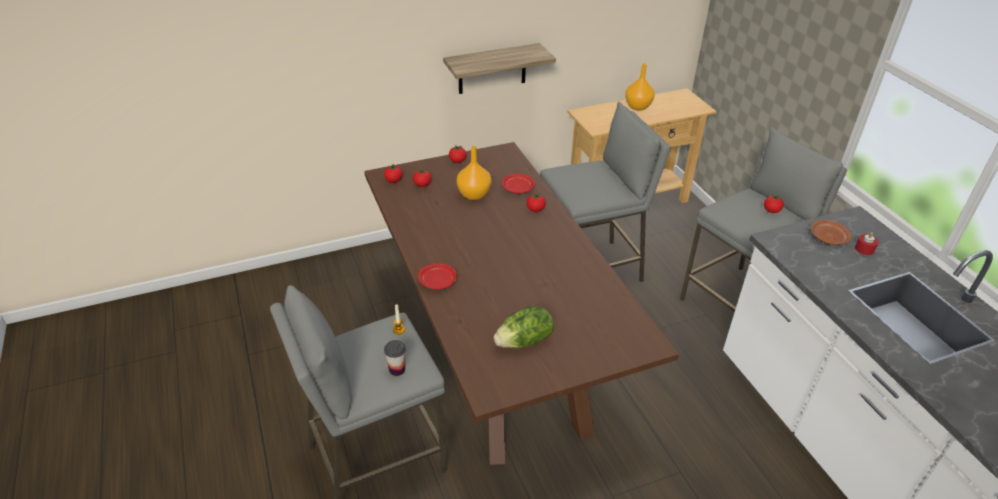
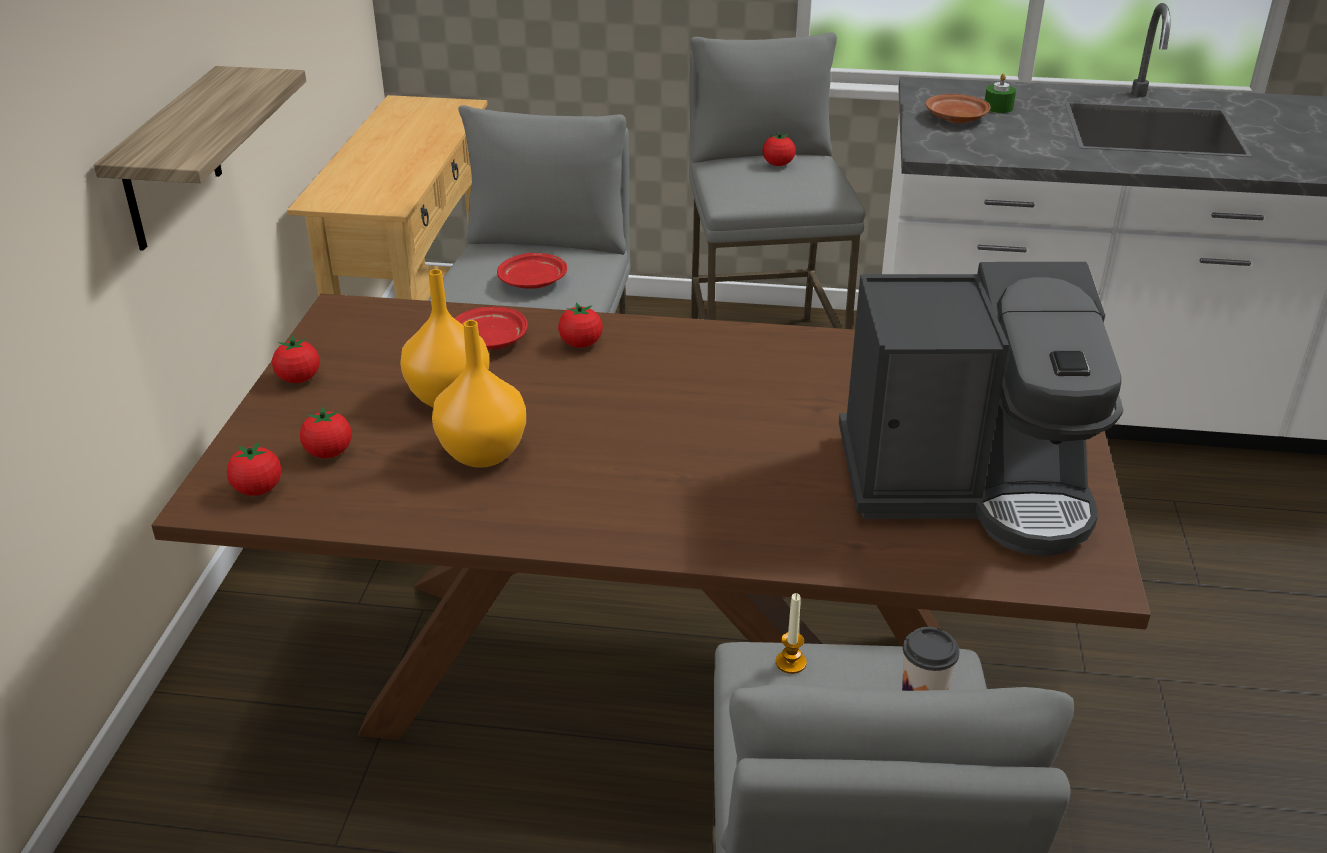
camera: 60 degrees left, 5 degrees down
(438, 282) = (705, 536): red plate -> red plate (533, 281)
(525, 341) = (967, 484): lettuce -> coffee machine
(638, 106) = (379, 148): orange vase -> orange vase (481, 452)
(864, 249) = (998, 107): red candle -> green candle

